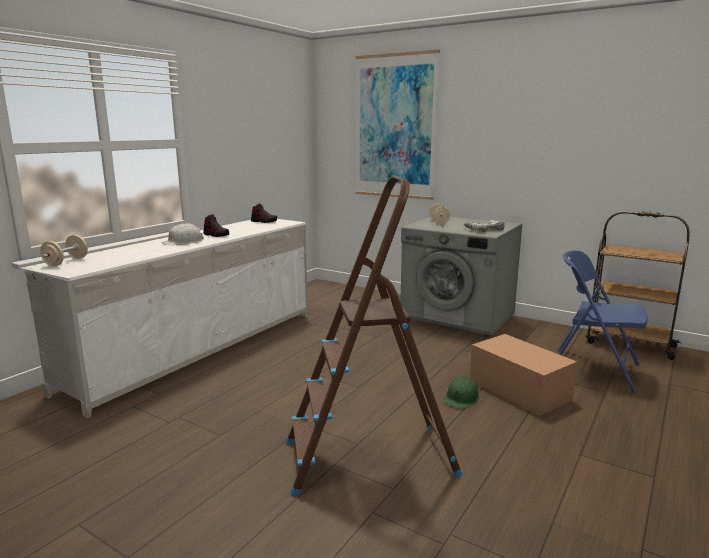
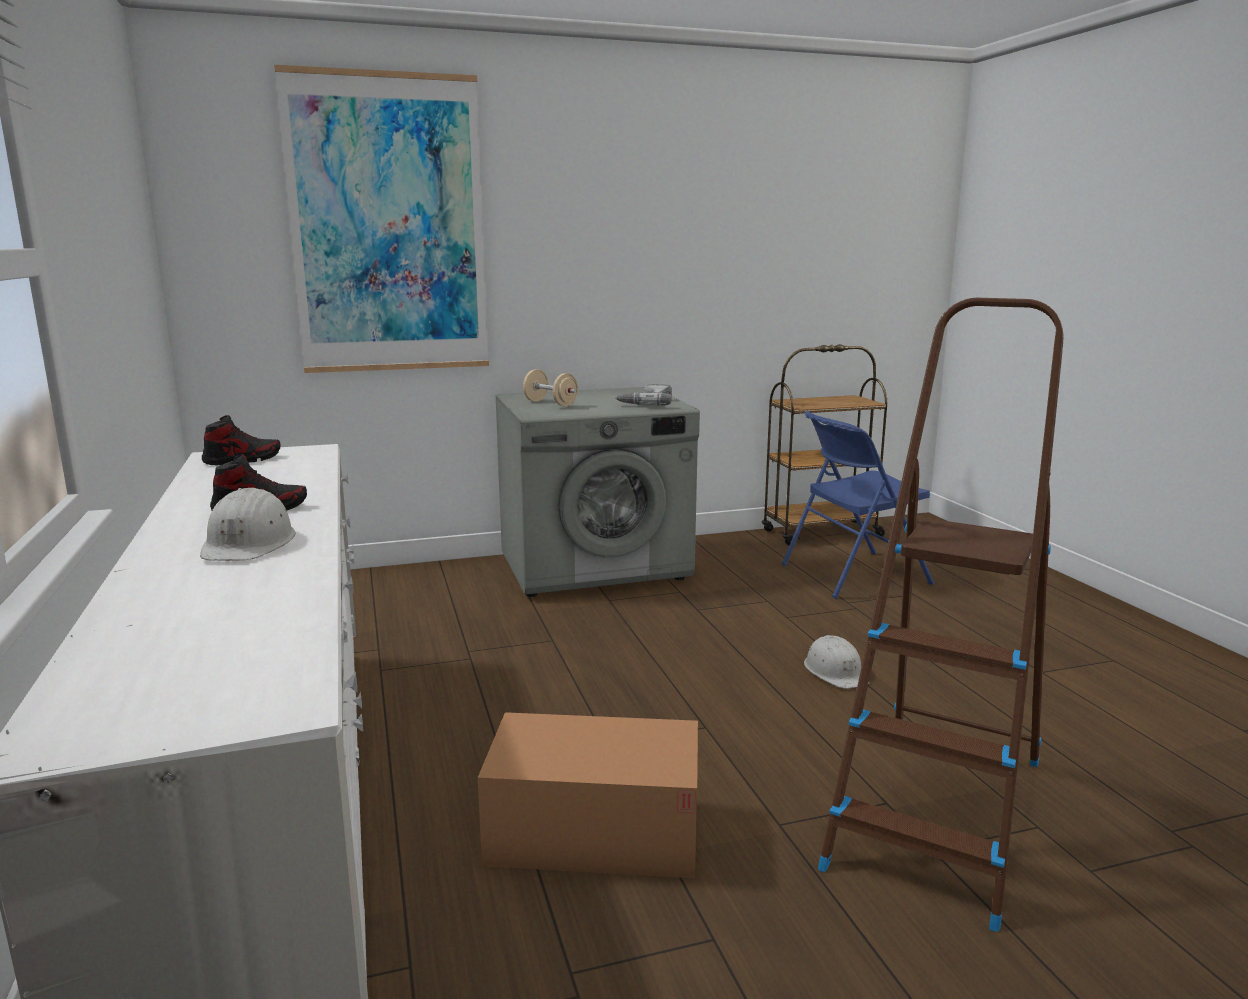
camera: 50 degrees left, 0 degrees up
(66, 262) = (104, 700): beige dumbbell -> none
(461, 398) = (835, 672): green hard hat -> white hard hat
(519, 390) = (857, 631): cardboard box -> cardboard box (594, 832)

